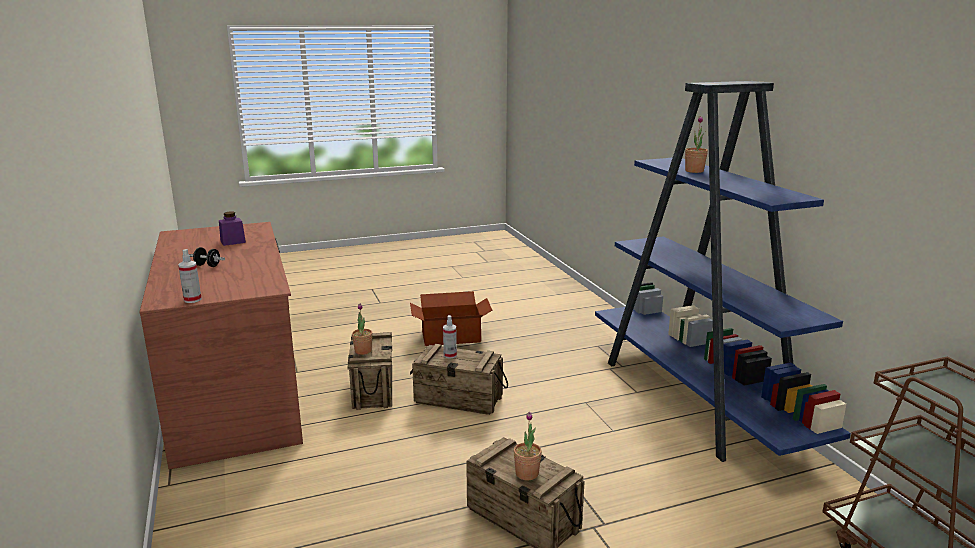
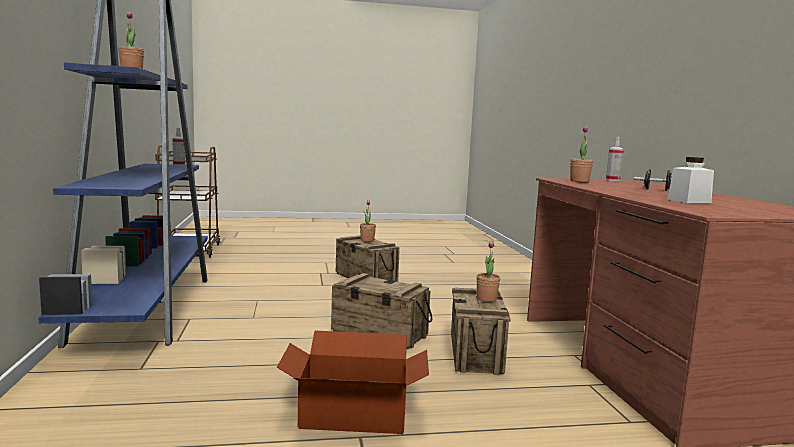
camera: 170 degrees left, 10 degrees down
(233, 242) = (689, 201): purple jar -> white jar
(253, 283) = (579, 181): none -> potted plant
(450, 355) = (388, 288): spray bottle -> spray bottle (179, 165)

